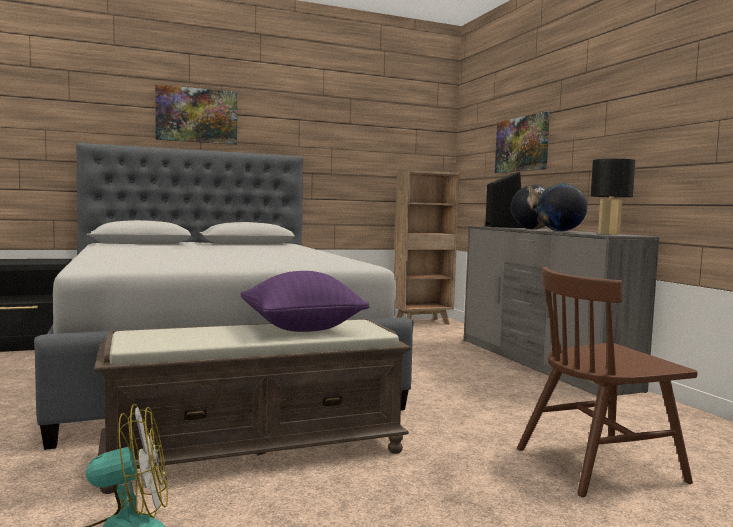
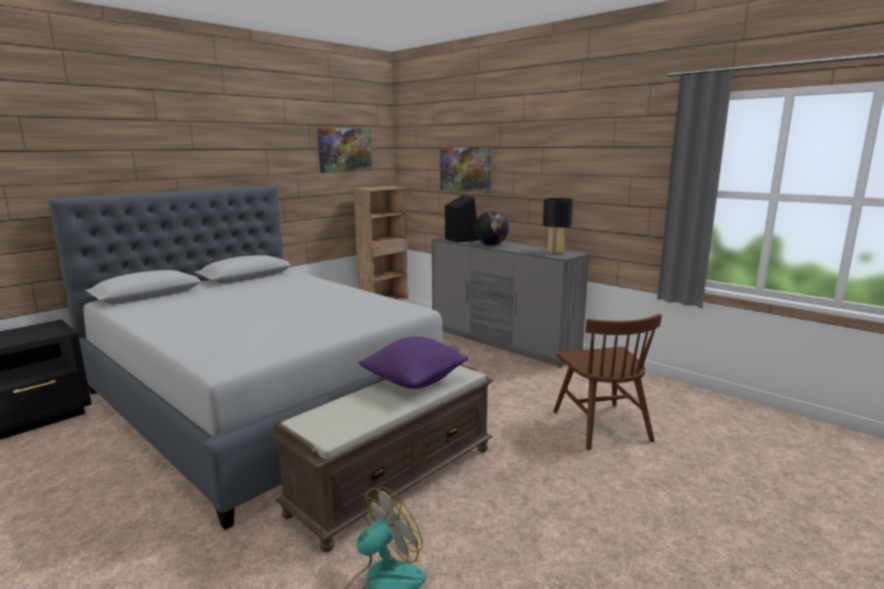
camera: 25 degrees left, 10 degrees up
(196, 115) = (169, 154): picture -> picture (344, 150)
(560, 231) = (519, 249): globe -> none
(599, 465) = (601, 425): brown chair -> brown chair turned 60 degrees counterclockwise

